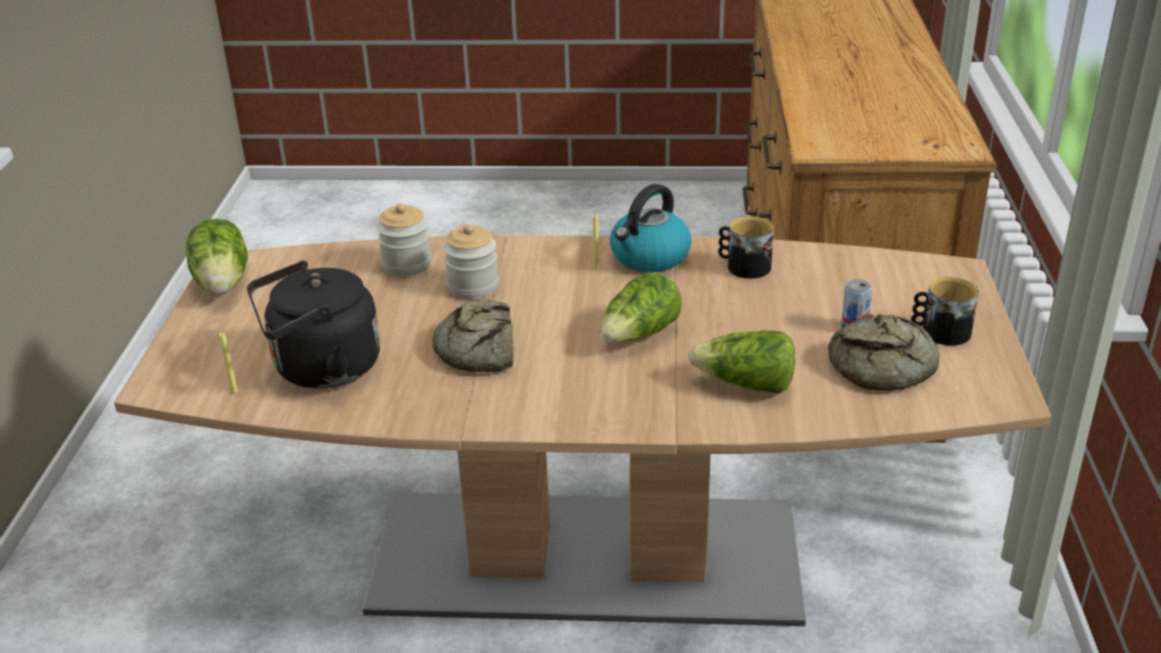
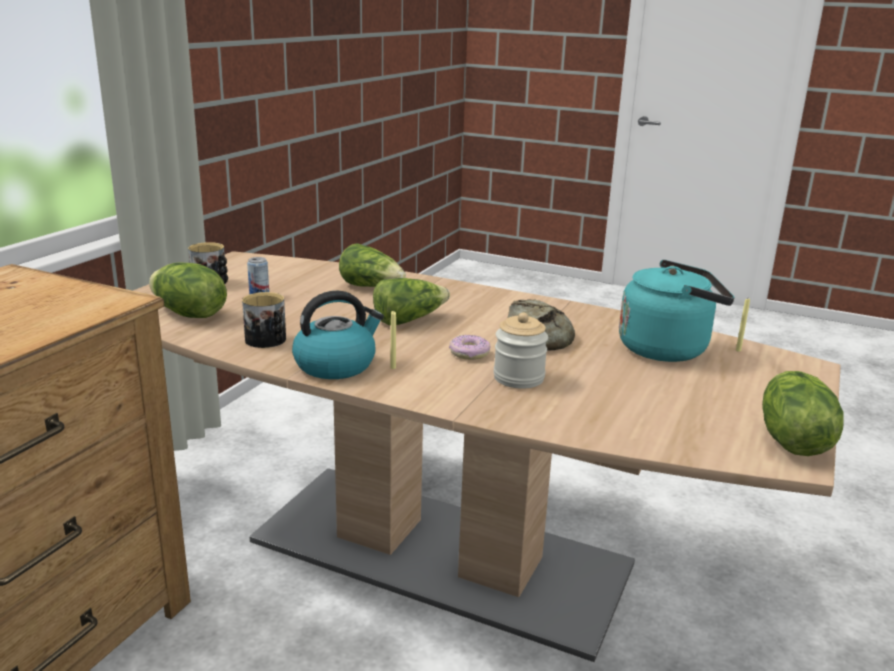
camera: 160 degrees left, 10 degrees down
(321, 370) = (668, 349): black kettle -> turquoise kettle
(406, 264) = (578, 413): jar -> none
(537, 303) = (469, 353): none -> donut
(873, 277) = (188, 314): none -> lettuce
(885, 367) = (277, 278): bread -> none

